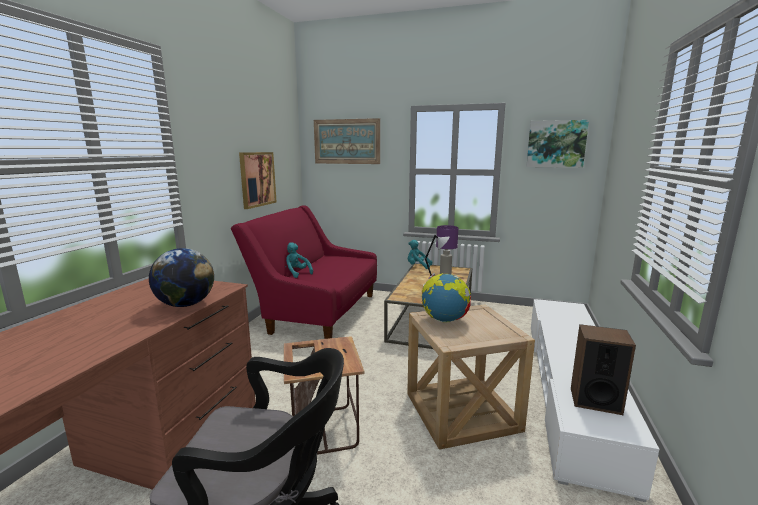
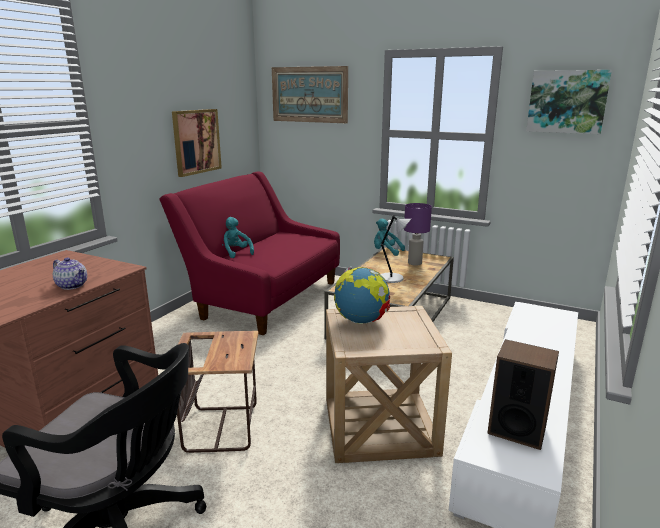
camera: 10 degrees right, 5 degrees up
(186, 304) = (72, 285): globe -> teapot

